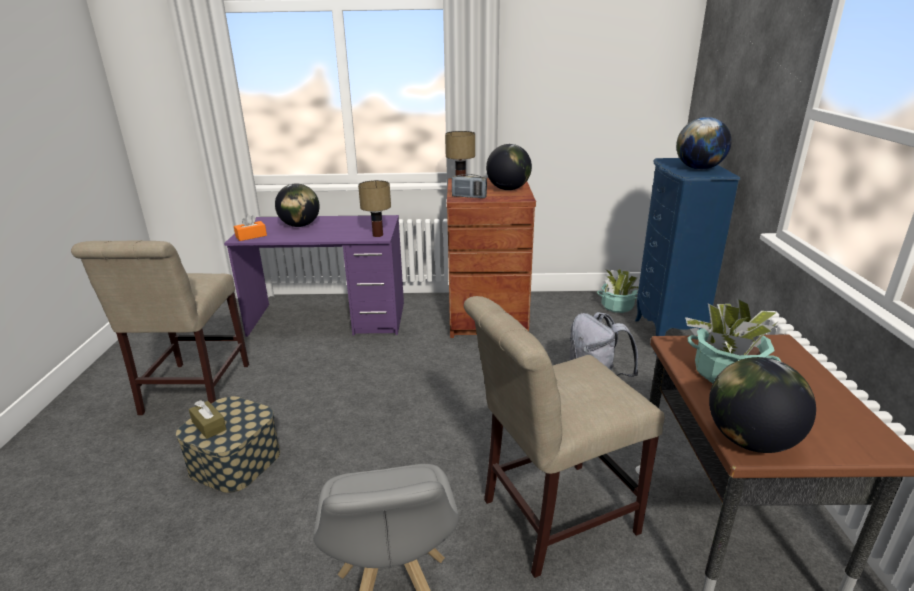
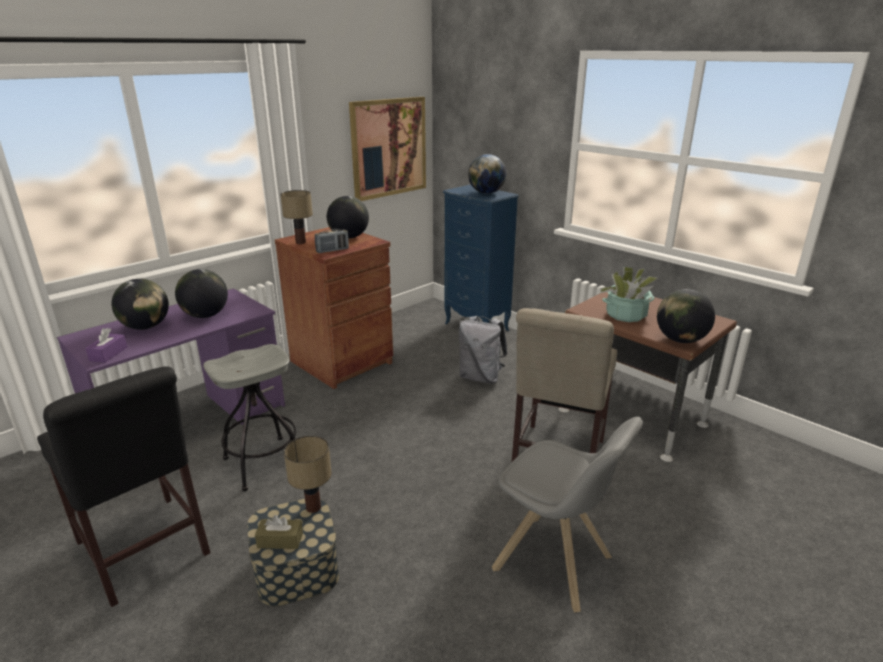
camera: 45 degrees left, 0 degrees up
(192, 392) = (145, 552): beige chair -> black chair
(251, 236) = (108, 354): orange tissue box -> purple tissue box
(326, 370) = (263, 462): none -> grey stool
(344, 229) = (206, 315): none -> globe
(377, 235) = (252, 310): table lamp -> table lamp (313, 508)
(617, 306) = (422, 318): potted plant -> none
(619, 102) = (389, 148): none -> picture

